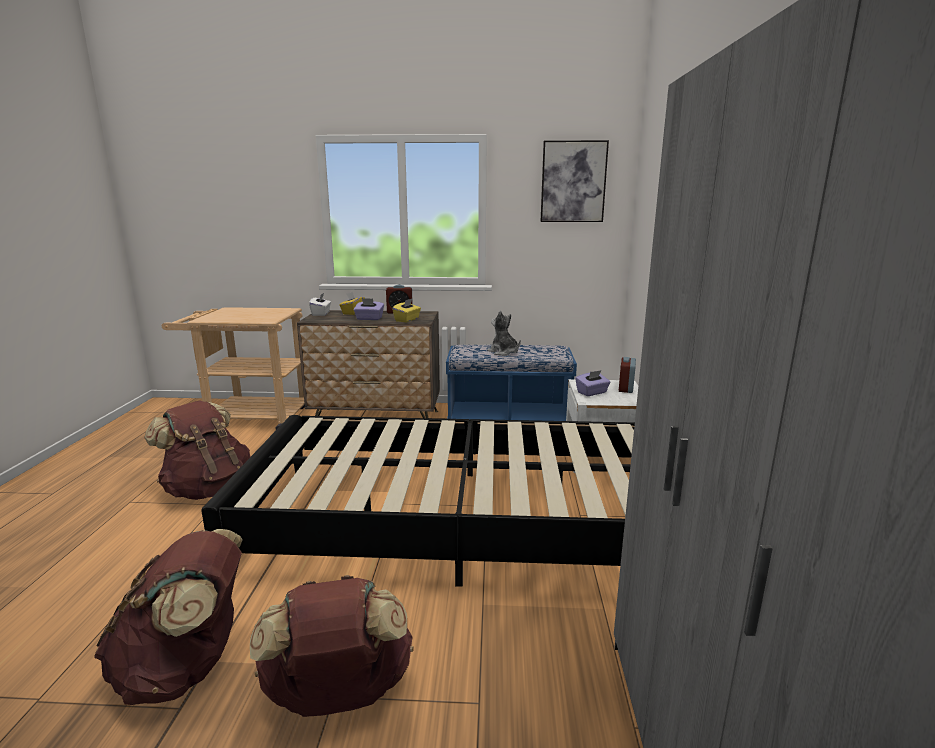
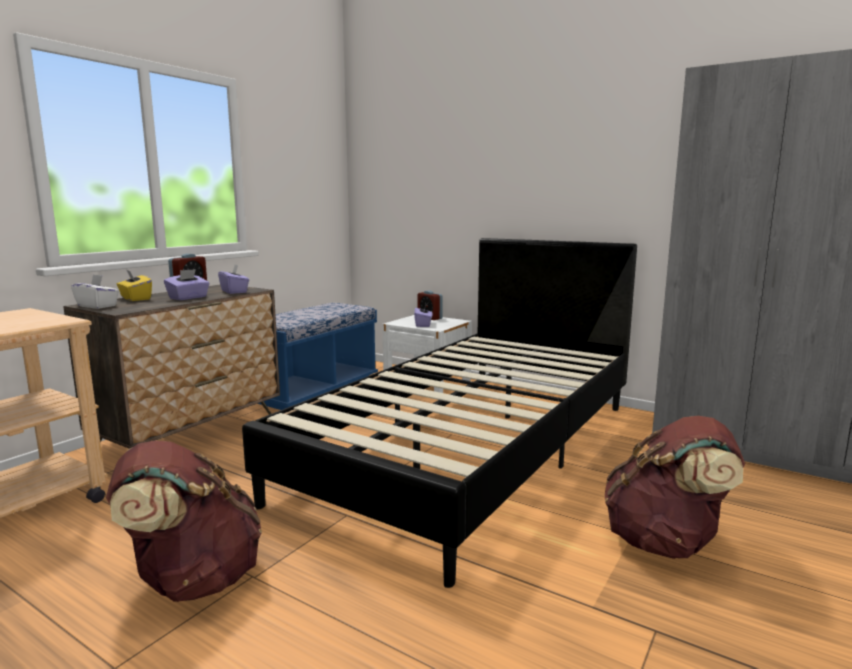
camera: 60 degrees left, 5 degrees down
(187, 667) = (596, 622): brown backpack -> none
(407, 320) = (234, 291): yellow tissue box -> purple tissue box
(503, 352) = (314, 314): plush toy -> none
(573, 182) = (308, 141): picture -> none

